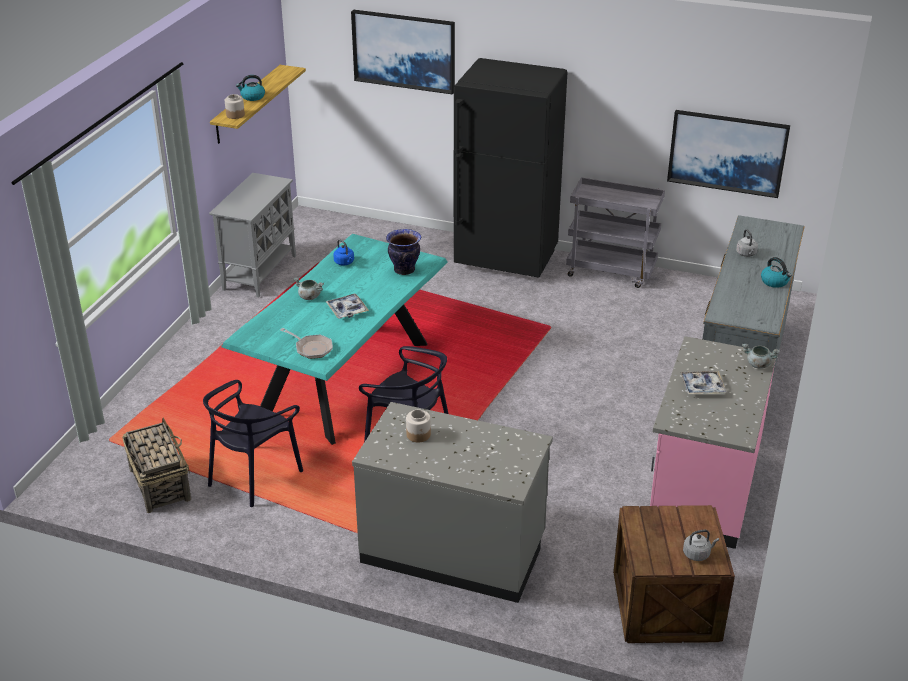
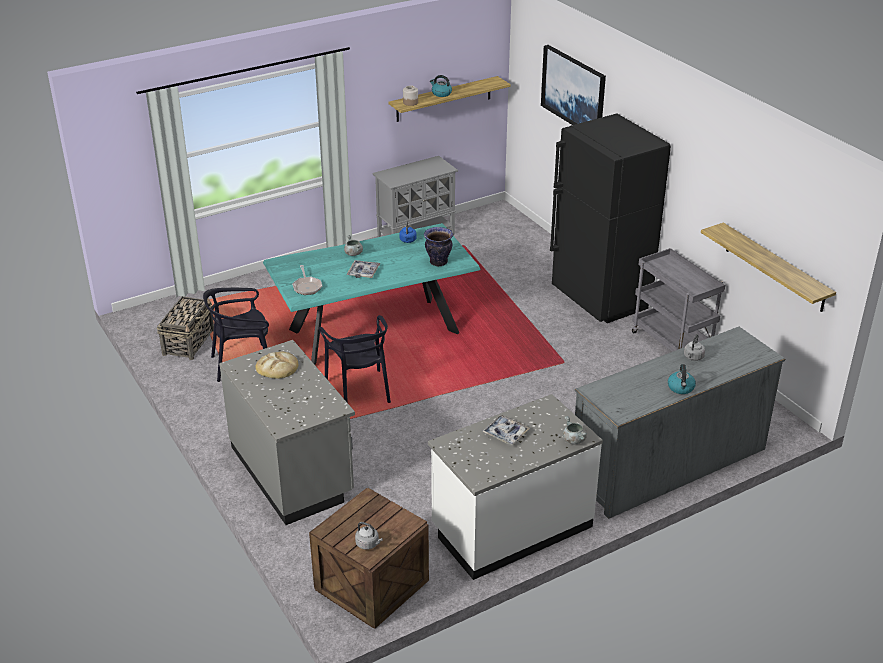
camera: 40 degrees right, 0 degrees up
(418, 435) = (277, 367): jar -> bread
(702, 487) = (511, 527): pink counter -> white counter
(727, 152) = (774, 267): picture -> shelf

